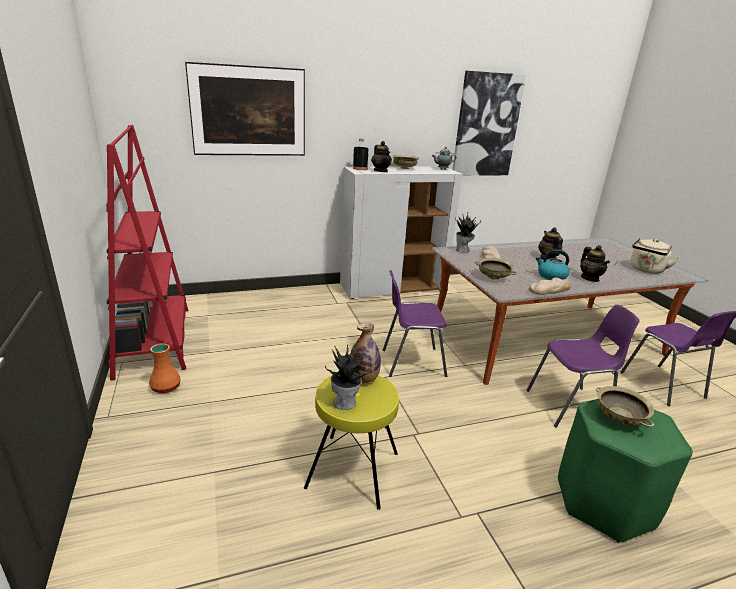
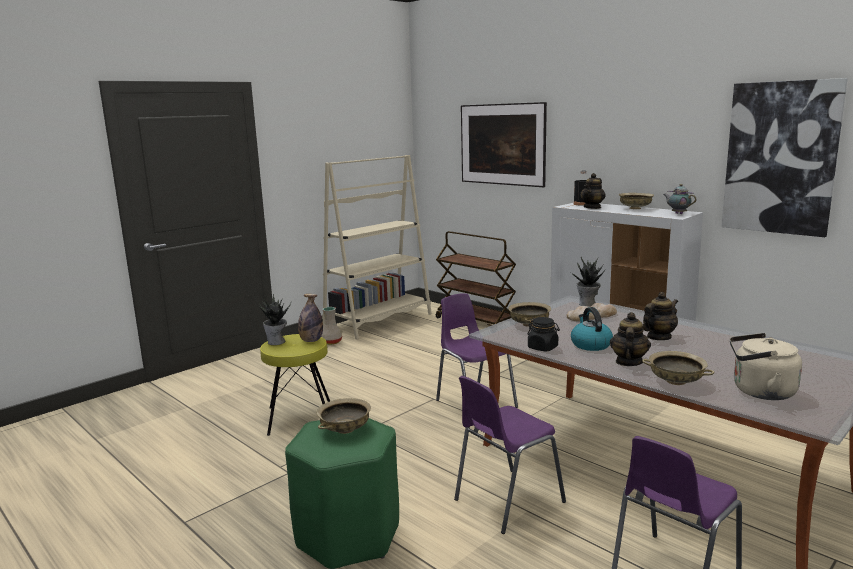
camera: 65 degrees right, 10 degrees down
(154, 340) = (378, 321): red bookcase -> beige bookcase
(165, 387) = (331, 342): orange vase -> beige vase
(243, 300) = (476, 321): none -> brown cart
(550, 289) = (543, 347): bread -> black jar
(570, 406) = (506, 501): purple chair -> purple chair turned 90 degrees clockwise
(590, 278) = (628, 362): teapot -> teapot turned 150 degrees clockwise
(627, 279) = (676, 381): none -> beige bowl

